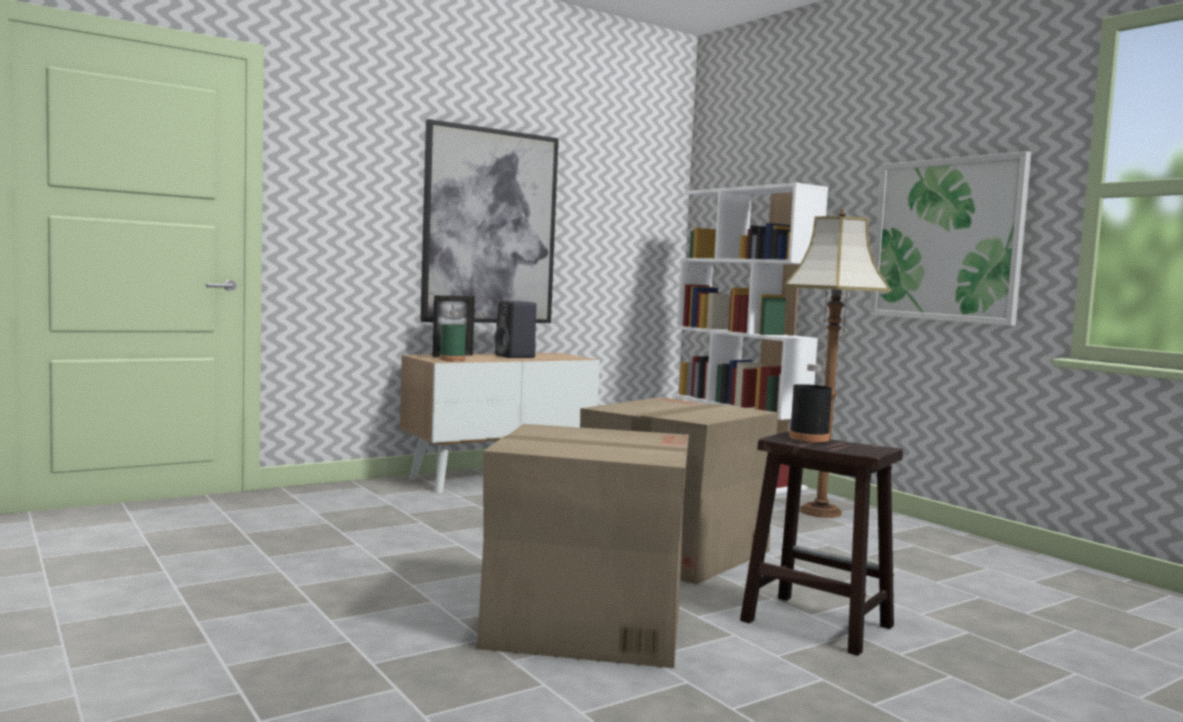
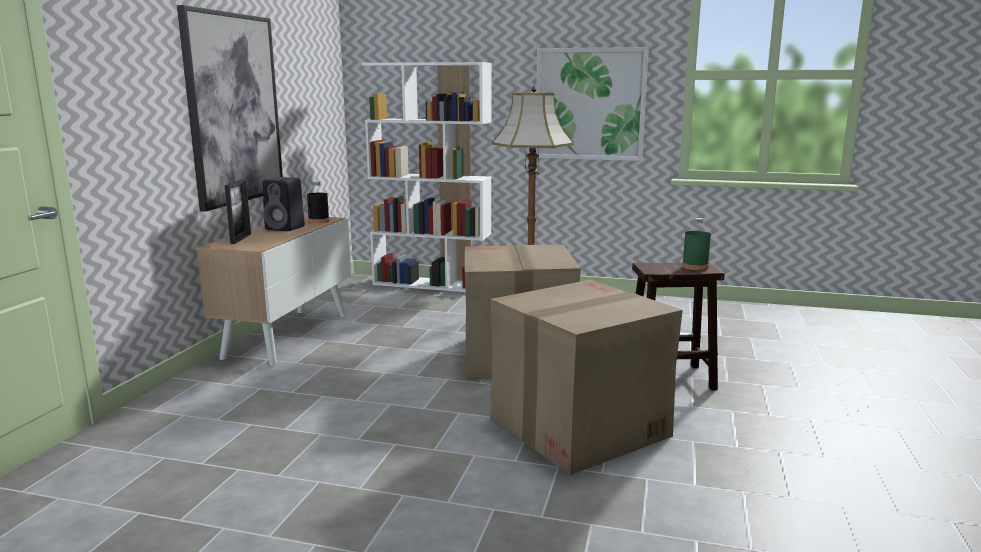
camera: 40 degrees left, 10 degrees up
(452, 359) = (259, 244): green bottle -> green bottle (695, 267)
(809, 438) = (659, 266): black bottle -> black bottle (319, 221)

